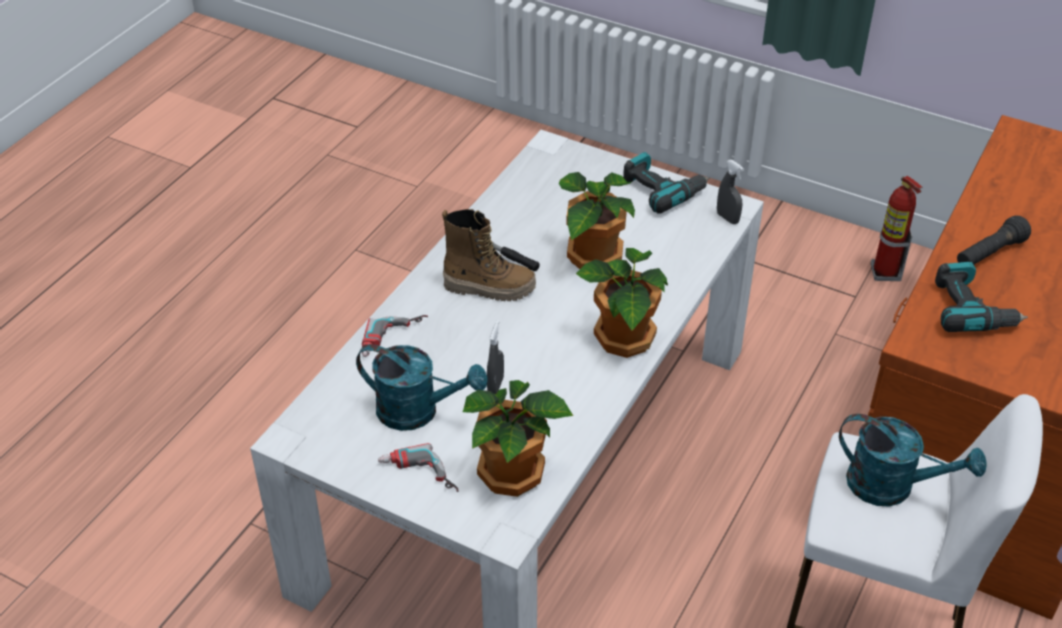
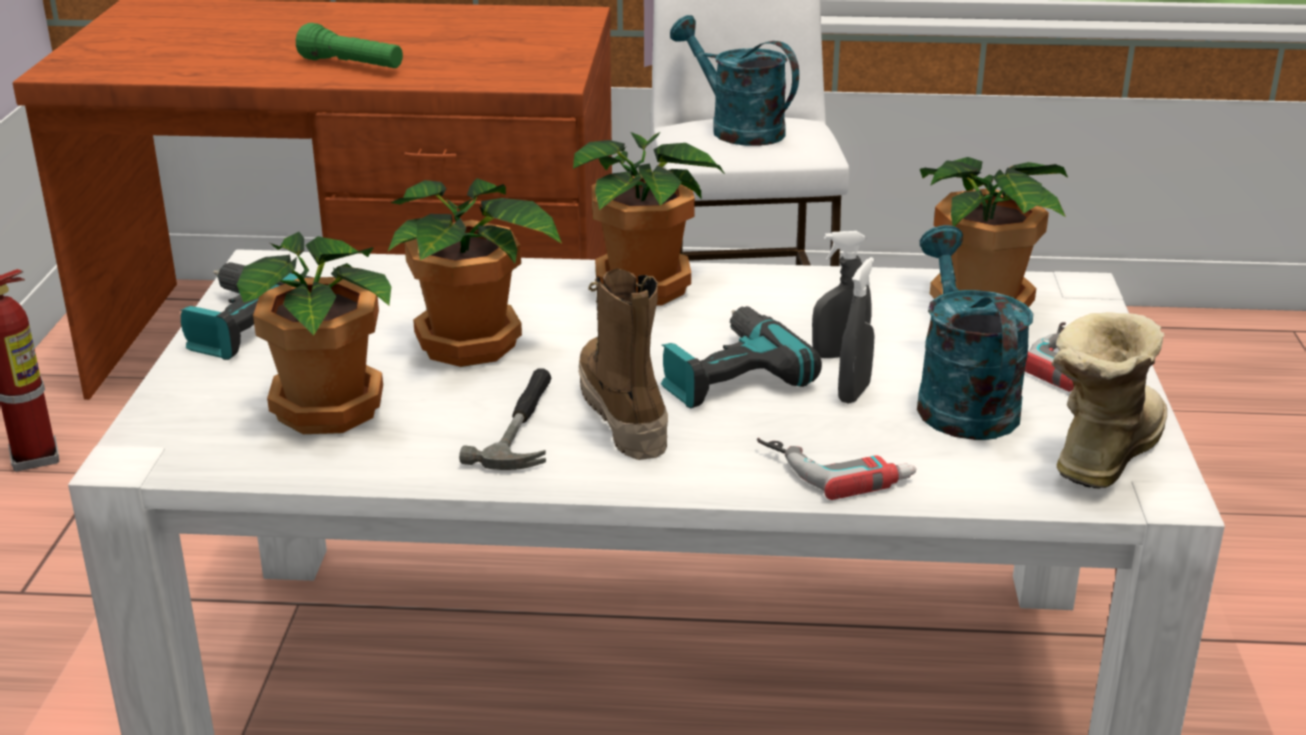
camera: 115 degrees left, 15 degrees down
(333, 436) = (1099, 453): none -> boot
(557, 203) = (332, 408): none -> potted plant
(727, 218) = (298, 265): grey spray bottle -> grey spray bottle (854, 393)
(892, 486) = (736, 129): turquoise watering can -> turquoise watering can turned 45 degrees counterclockwise
(971, 309) = (468, 66): power drill -> power drill (728, 375)
(989, 254) = (352, 66): black flashlight -> green flashlight

